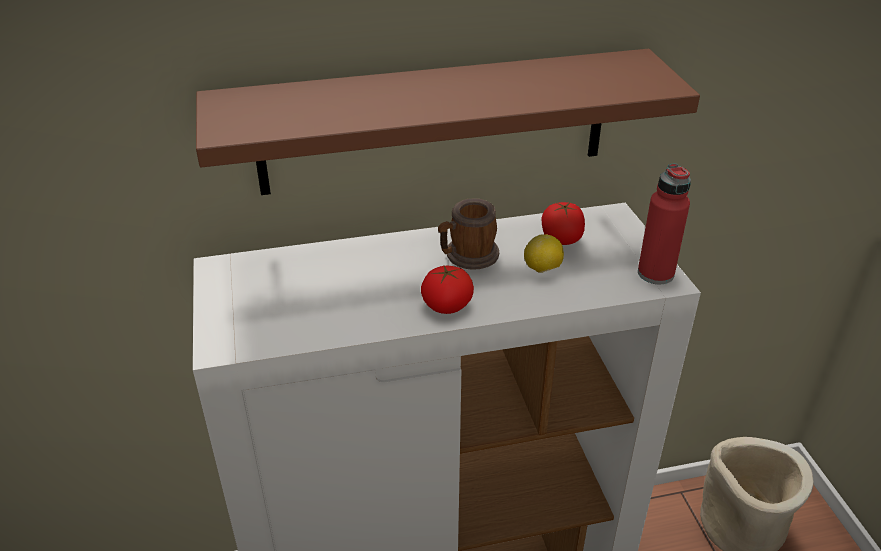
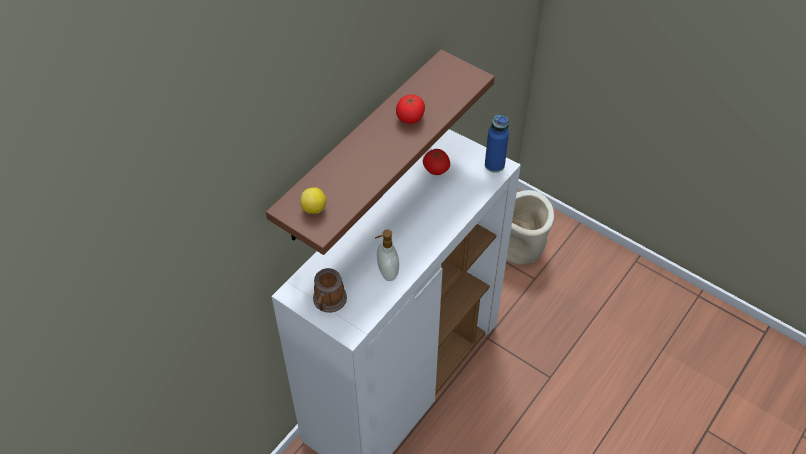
camera: 40 degrees left, 15 degrees up
(354, 310) = (387, 272): none -> soap dispenser
(447, 306) = (425, 242): tomato -> tomato (410, 118)
(467, 256) = (404, 208): mug -> mug (328, 302)
(542, 269) = (445, 194): lemon -> lemon (314, 209)
(655, 273) = (494, 165): red bottle -> blue bottle

